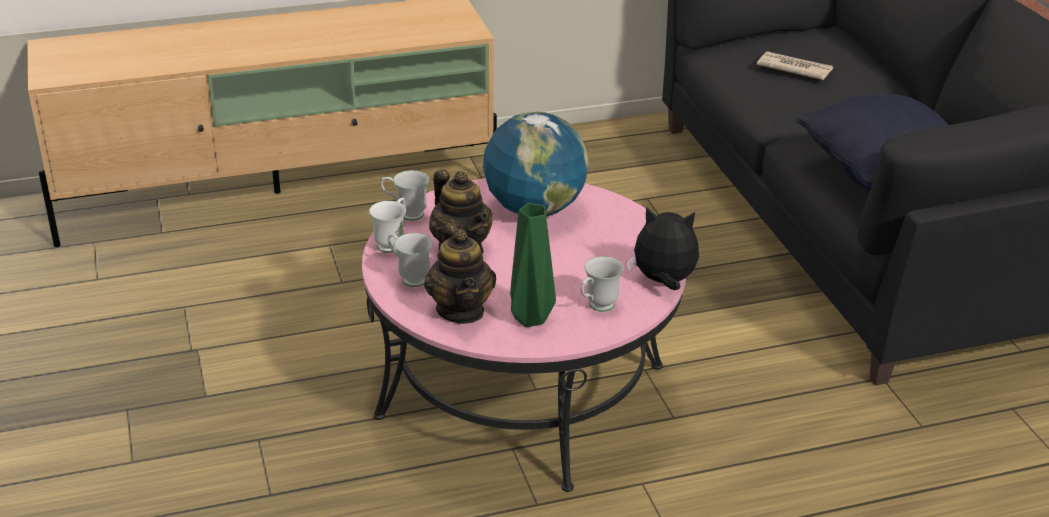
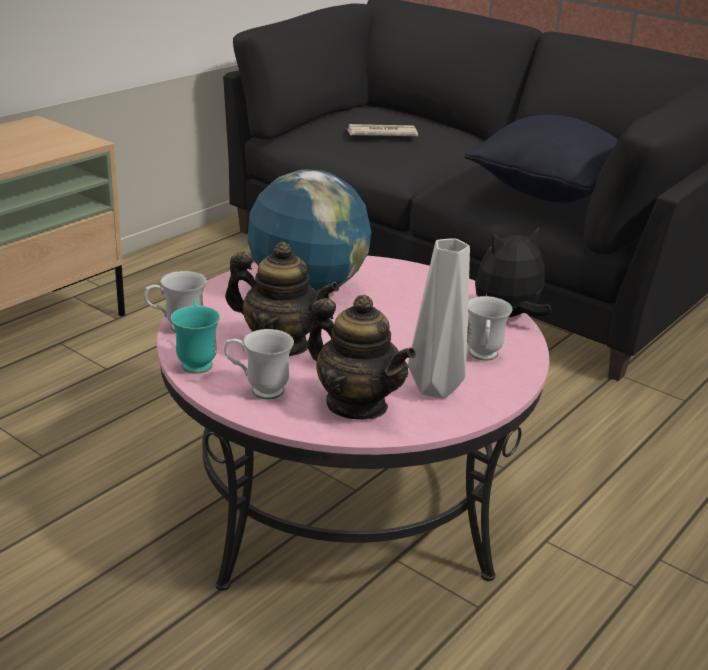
camera: 35 degrees left, 5 degrees down
(392, 243) = (197, 361): white mug -> turquoise mug
(531, 320) = (438, 390): green vase -> grey vase

